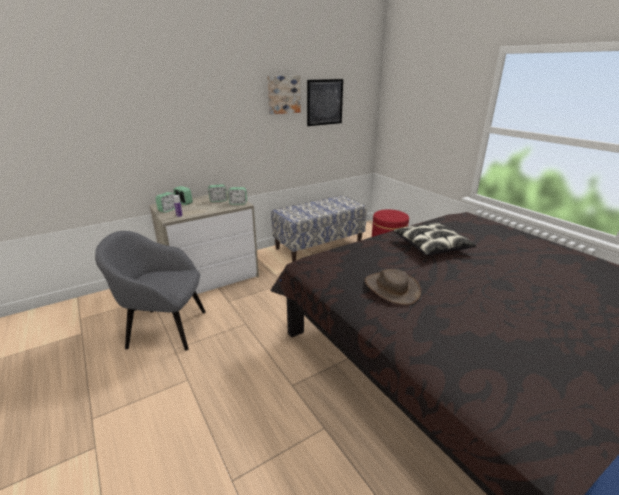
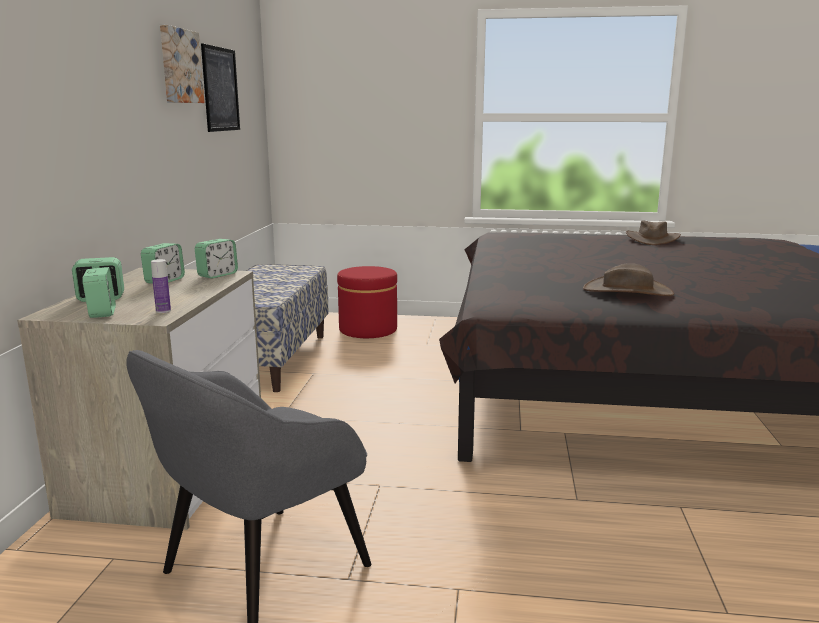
camera: 50 degrees left, 10 degrees down
(432, 246) = (554, 257): pillow -> none
(561, 258) = (652, 239): none -> brown hat

